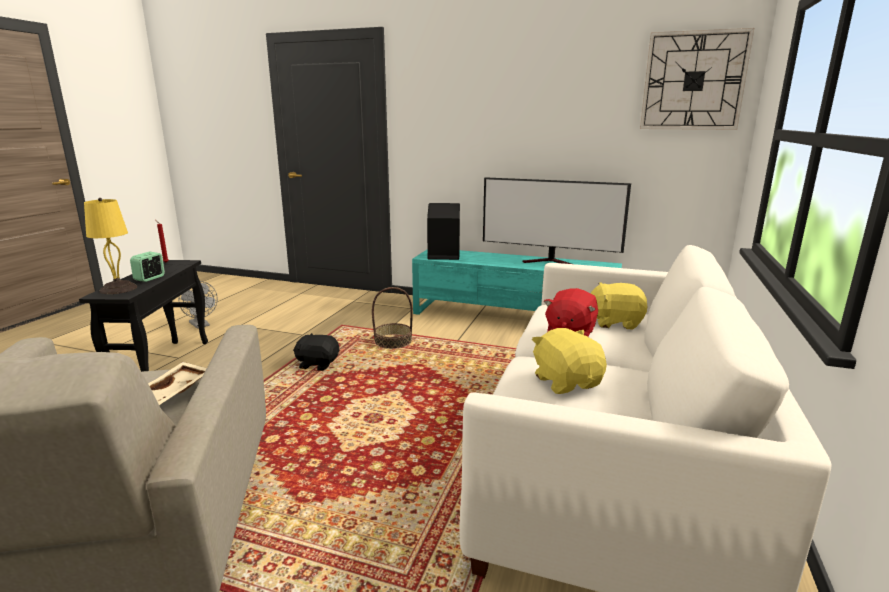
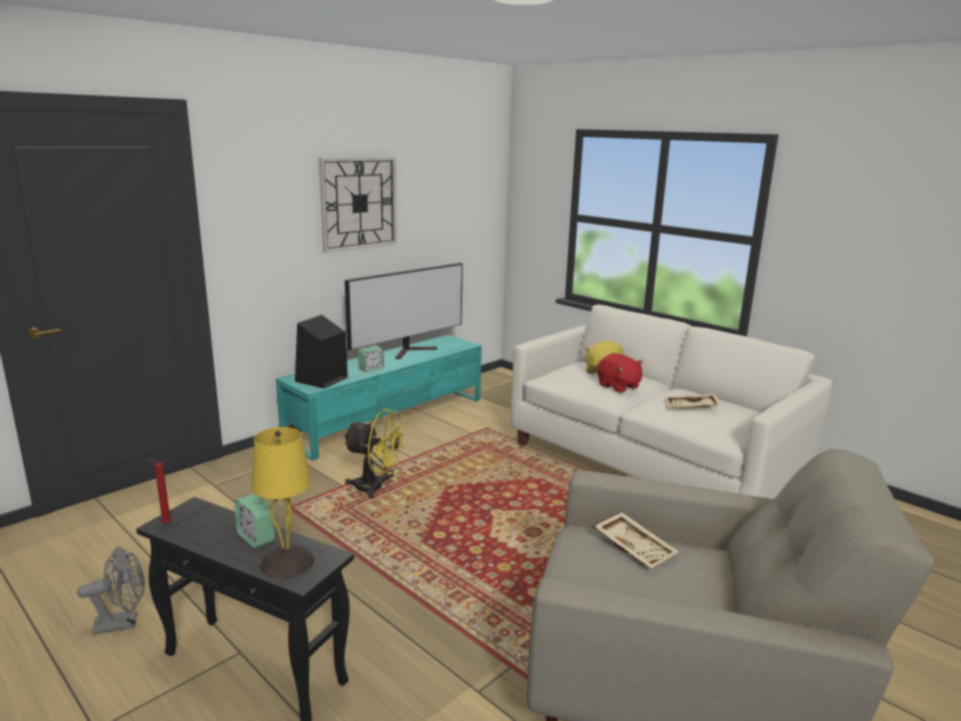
camera: 65 degrees left, 0 degrees up
(318, 364) = (386, 542): black plush toy -> none
(393, 342) = (376, 488): basket -> yellow fan
(487, 261) = (371, 369): none -> alarm clock
(566, 382) = (691, 407): yellow plush toy -> beige tray
(693, 81) = (474, 171): wall clock -> wall clock (358, 203)

